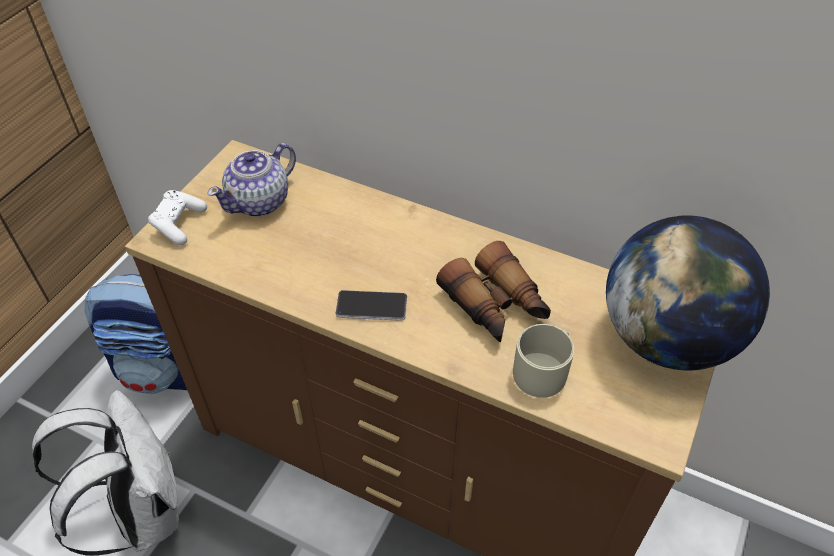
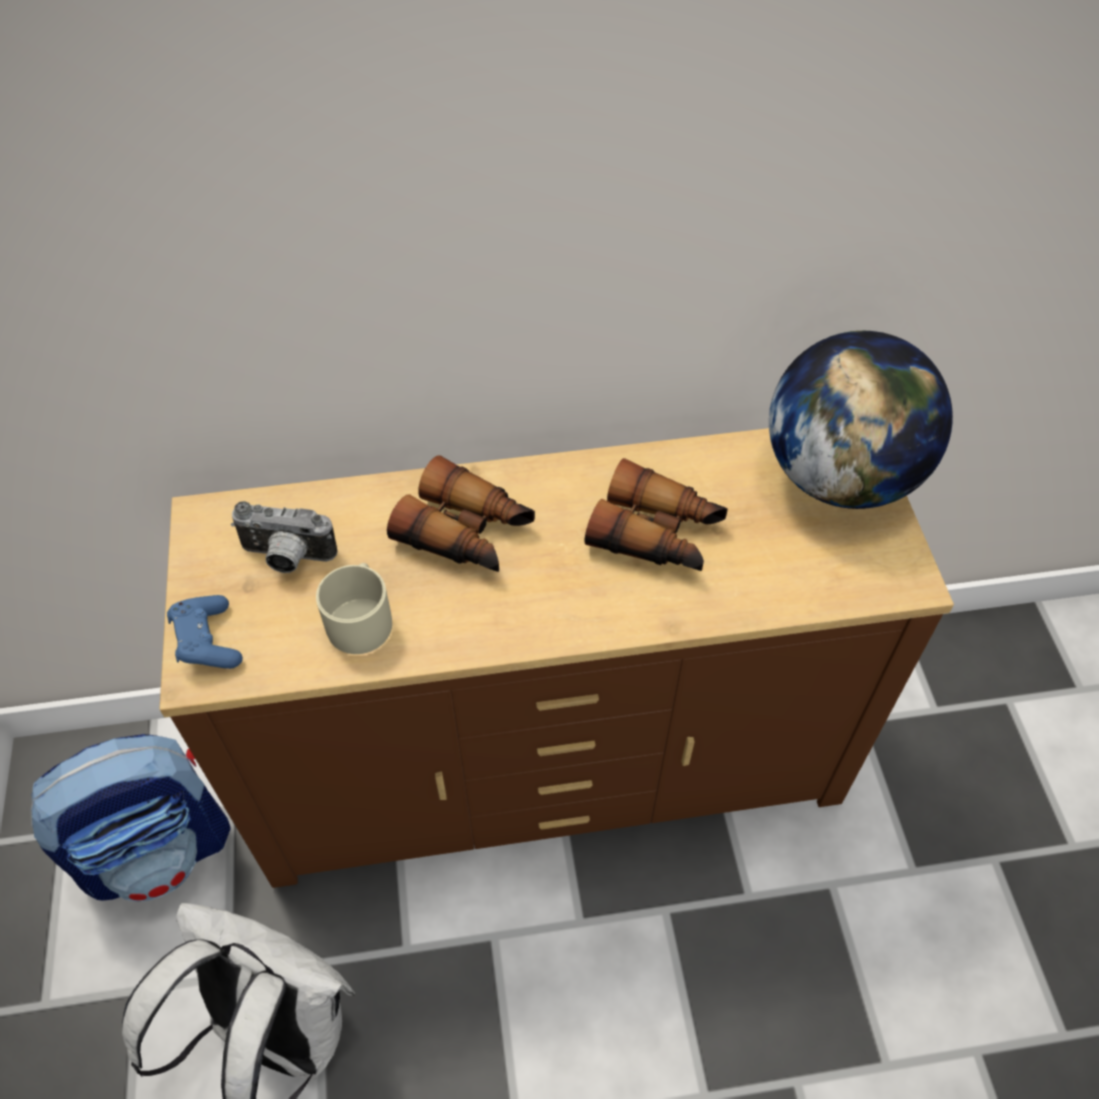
camera: 35 degrees left, 5 degrees up
(179, 224) = (207, 642): white game controller -> blue game controller
(260, 202) = (286, 558): teapot -> camera
(371, 306) = (530, 609): phone -> none
(374, 241) = (467, 532): none -> binoculars
(543, 370) = (758, 575): beige mug -> beige mug (361, 618)

